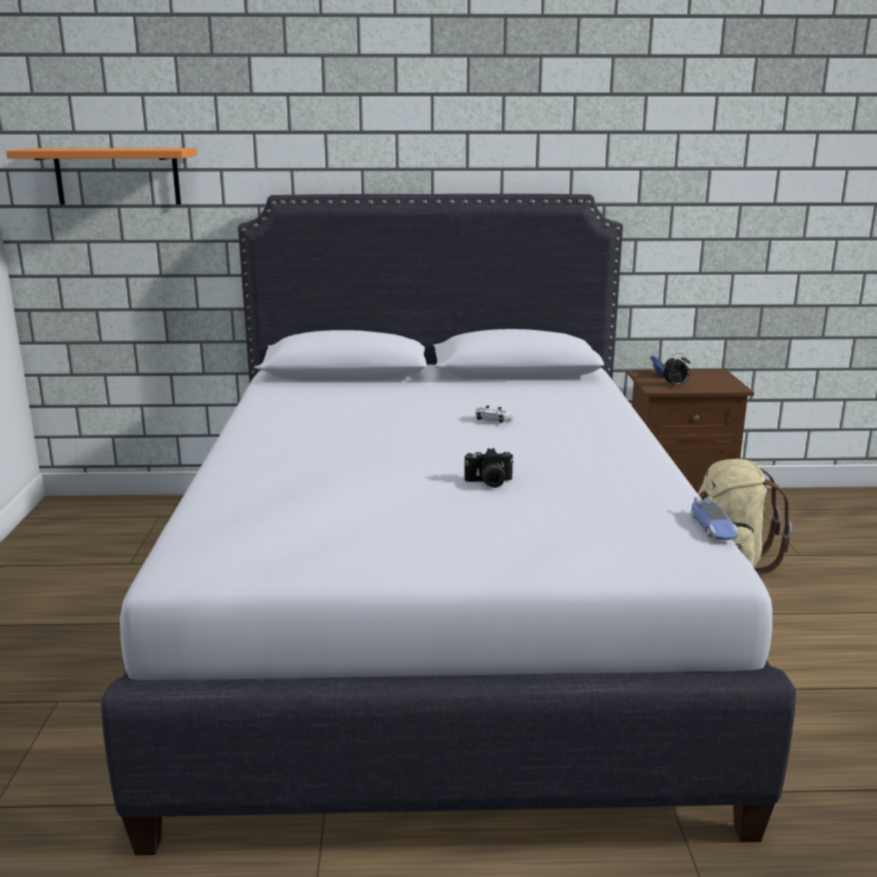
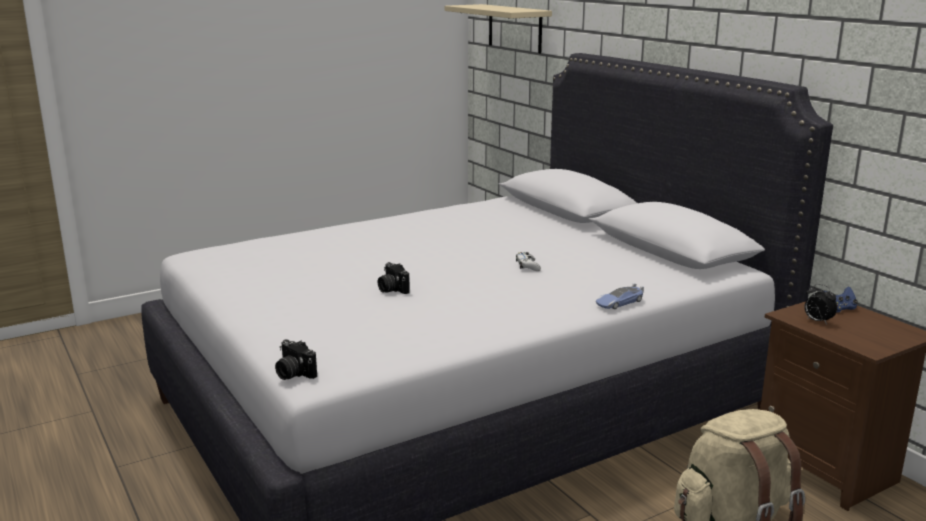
camera: 60 degrees right, 0 degrees up
(117, 176) = (515, 28): orange shelf -> beige shelf
(698, 571) = (293, 374): none -> camera
(713, 527) = (382, 369): toy car -> toy car (619, 302)

